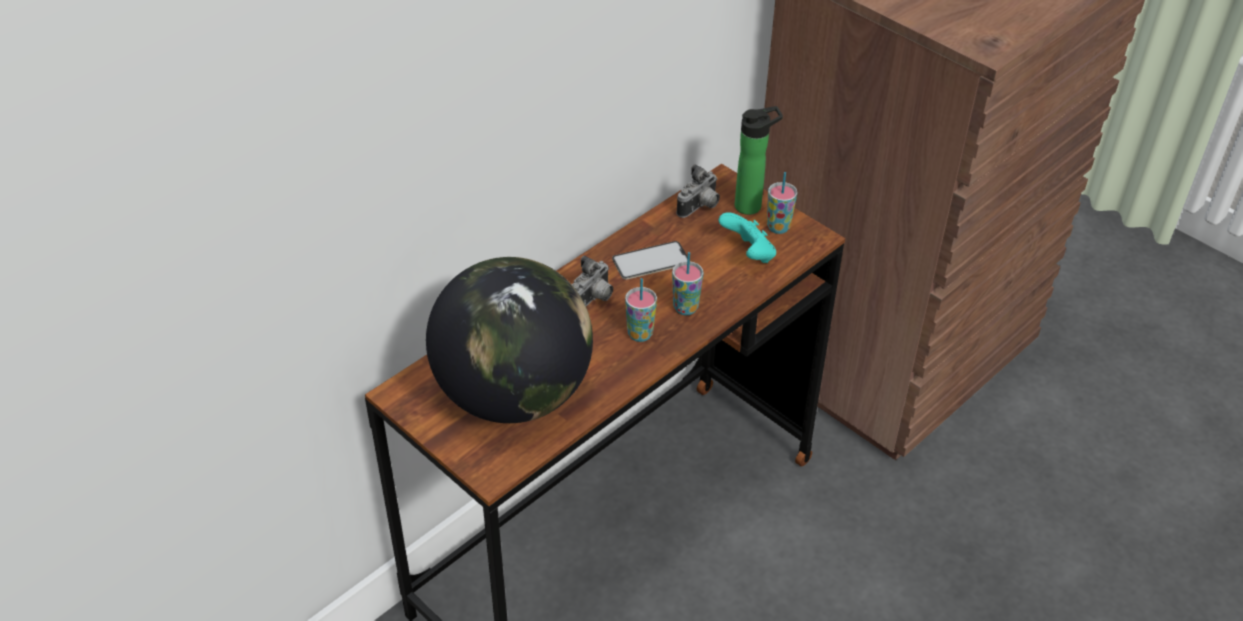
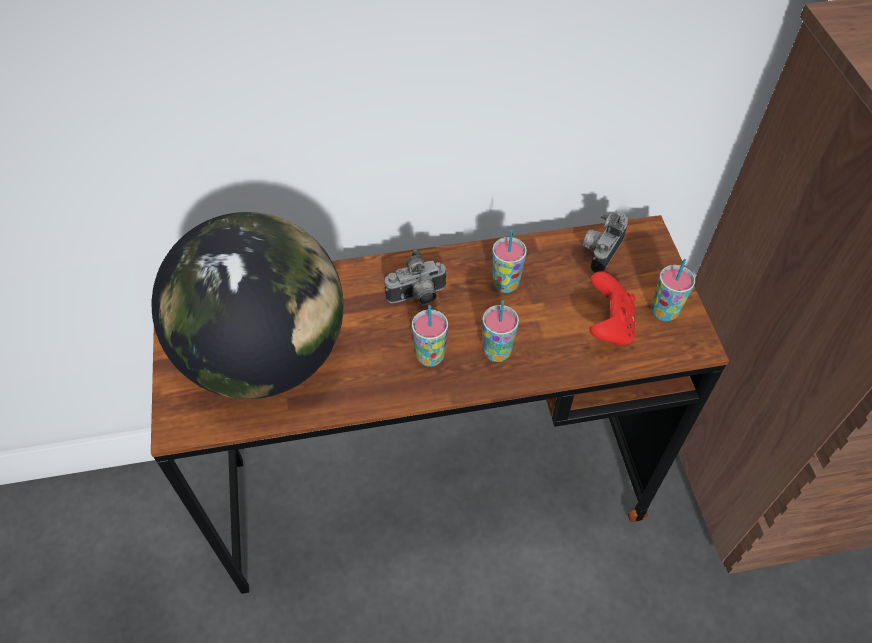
camera: 35 degrees right, 10 degrees up
(651, 261) = (505, 284): phone -> cup
(700, 207) = (600, 251): camera -> camera turned 135 degrees clockwise
(748, 254) = (608, 326): turquoise game controller -> red game controller
(752, 205) = (655, 274): bottle -> none

